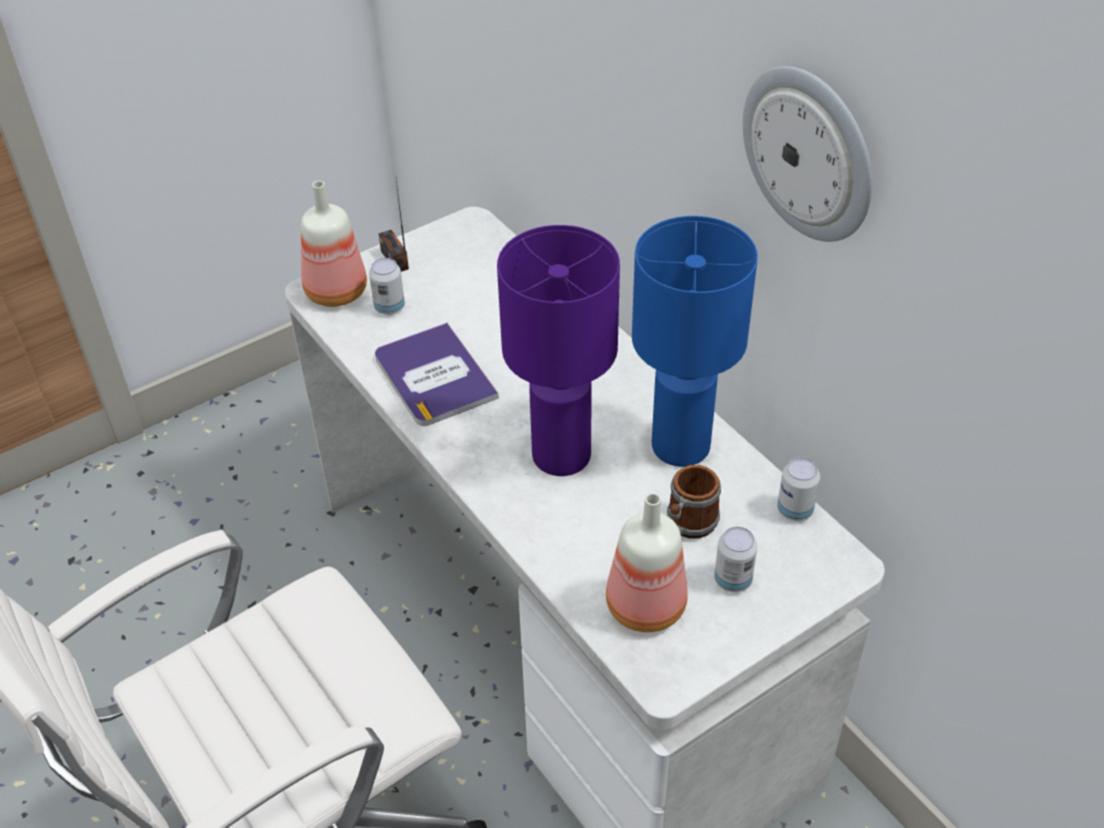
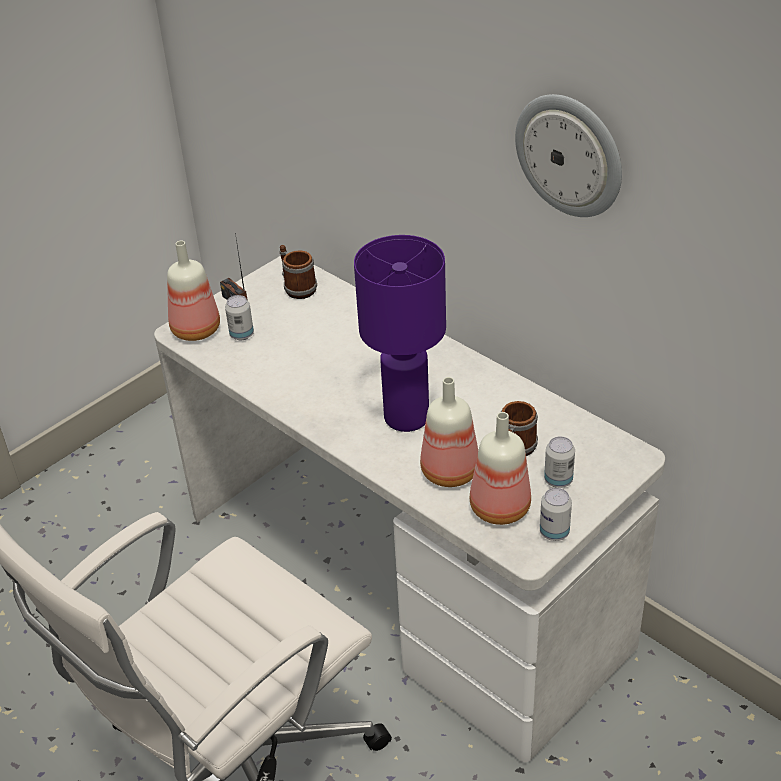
camera: 10 degrees left, 5 degrees down
(434, 376) = (292, 378): book -> none
(475, 253) = (297, 287): none -> mug
(594, 540) = (448, 471): none -> bottle
(682, 447) = (495, 398): blue table lamp -> none
(794, 510) = (589, 427): can -> can (554, 532)

